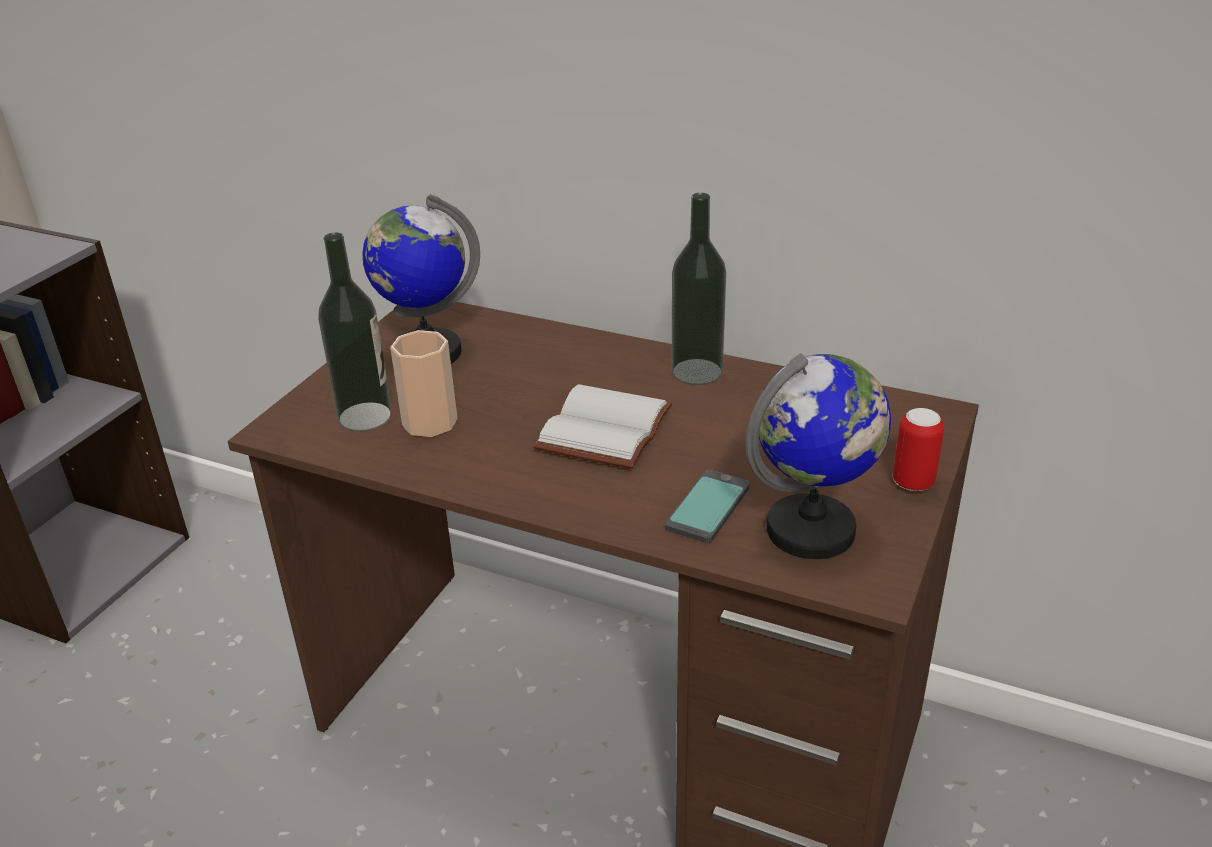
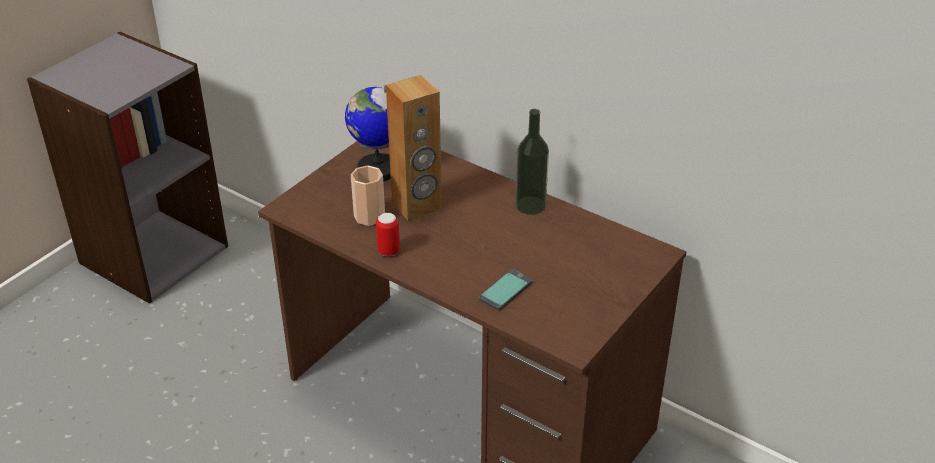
camera: 10 degrees right, 5 degrees up
(365, 416) = (334, 207): bottle -> none
(508, 397) = (417, 206): none -> brown speaker
(607, 431) = (466, 236): white book -> none
(812, 531) = (555, 312): globe -> none
(913, 483) = (623, 293): can -> can (388, 251)

